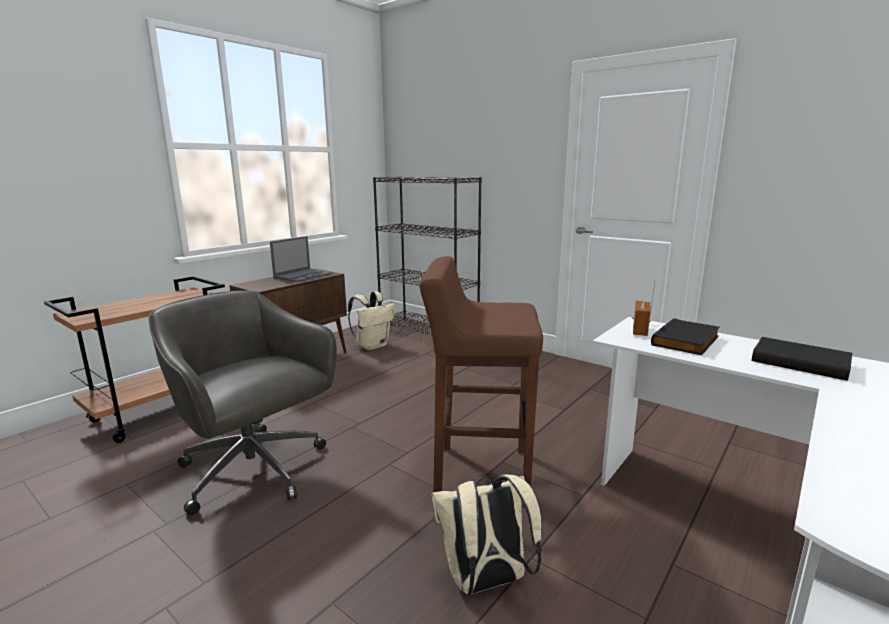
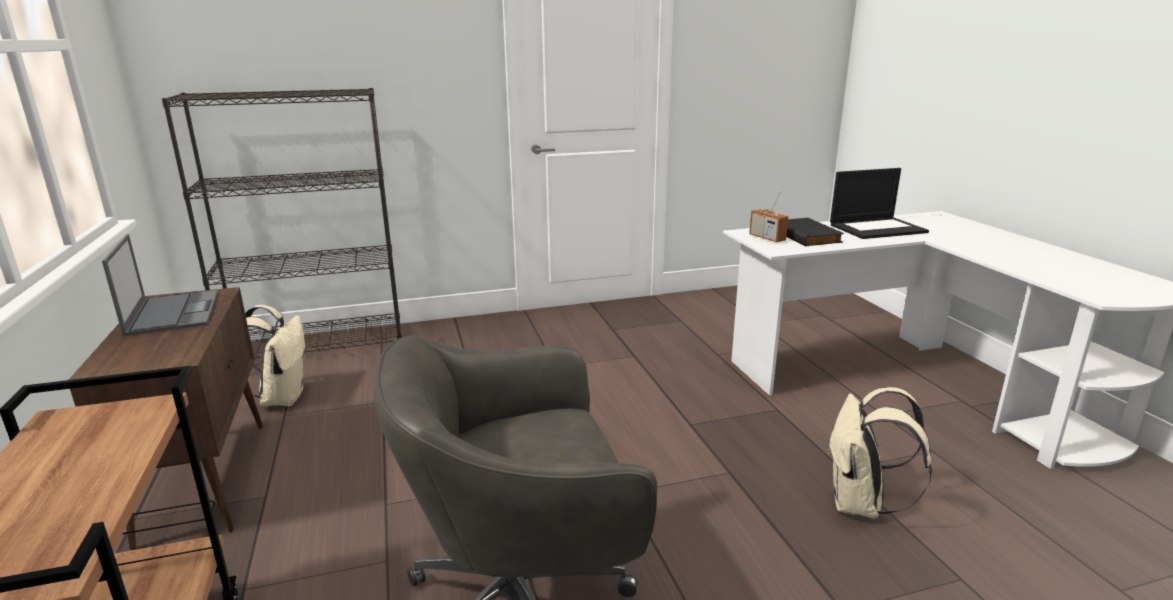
camera: 55 degrees left, 5 degrees up
(480, 473) = (699, 444): brown stool -> none
(801, 362) = (877, 228): black book -> laptop

